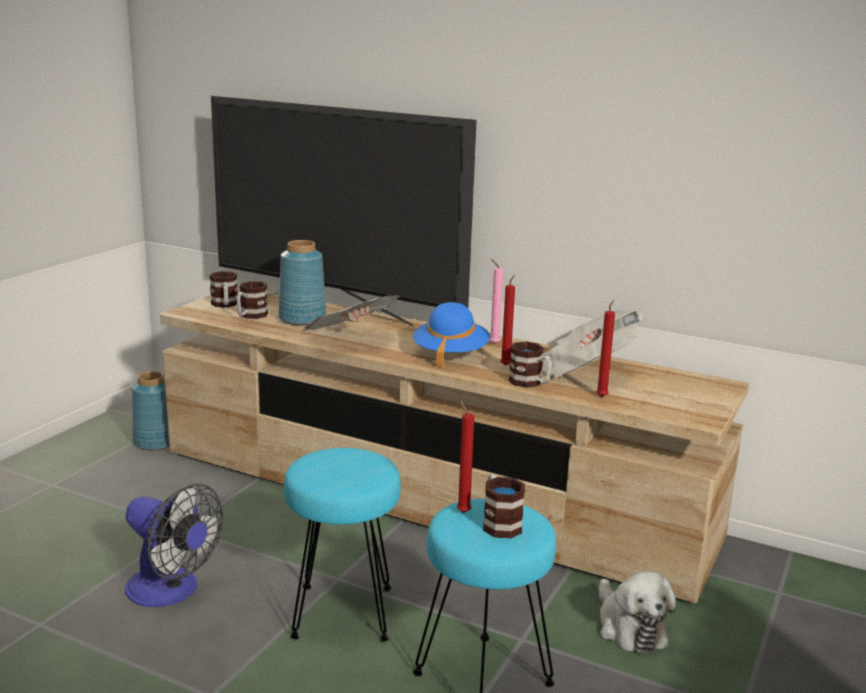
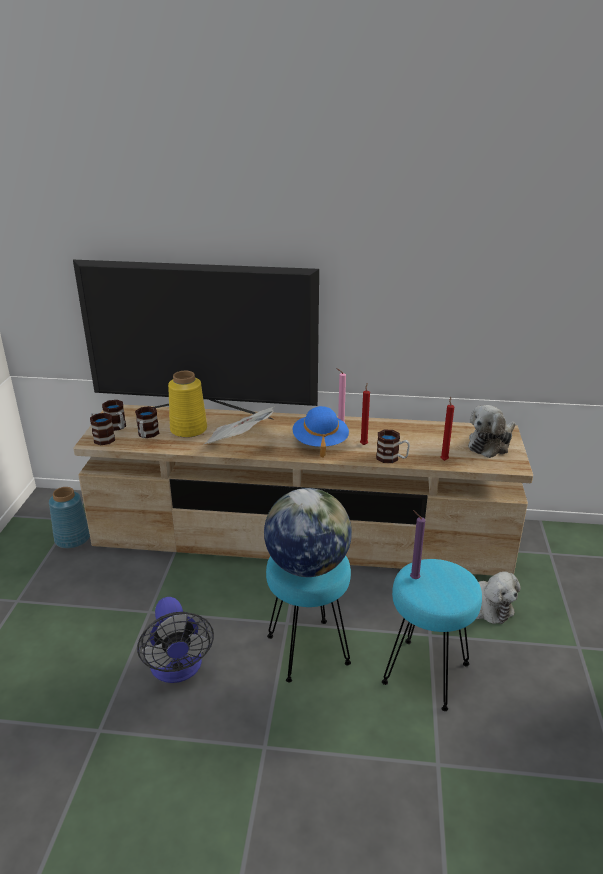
camera: 20 degrees left, 10 degrees up
(171, 591) = (178, 669): fan -> fan turned 60 degrees clockwise
(302, 319) = (189, 430): blue vase -> yellow vase
(336, 472) = (307, 566): none -> globe
(462, 512) = (413, 578): red candle -> purple candle
(499, 523) = (441, 581): mug -> mug (102, 437)
(582, 370) = (414, 437): newspaper -> none
(687, 393) = (490, 444): none -> plush toy

